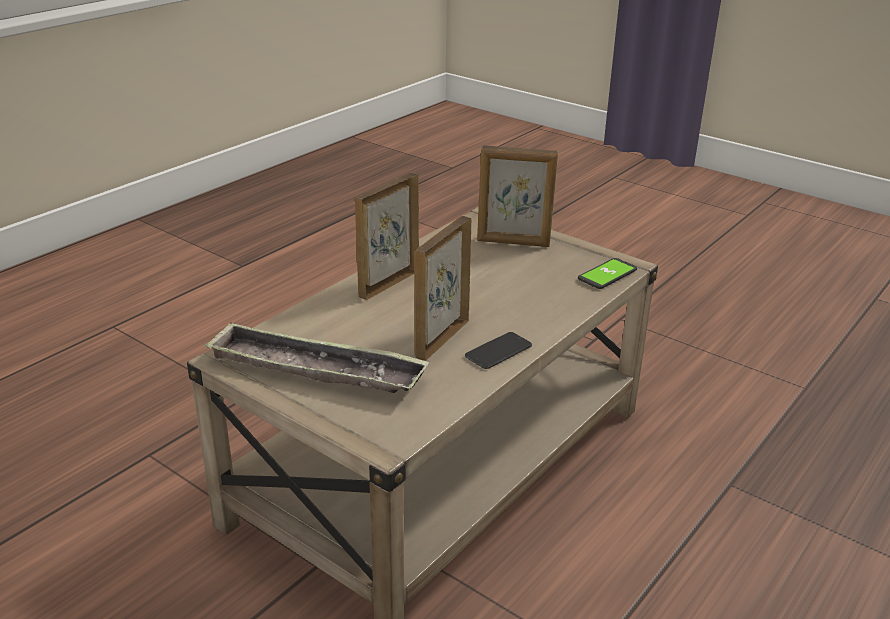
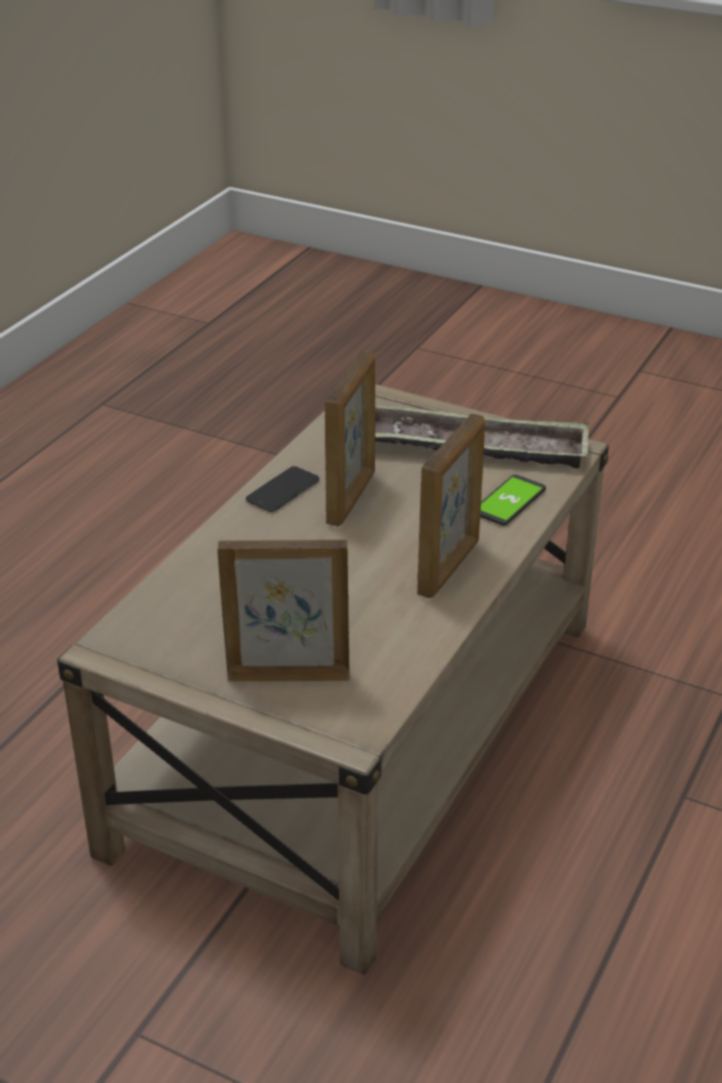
camera: 170 degrees right, 5 degrees up
(607, 274) = (140, 621): phone -> phone (509, 501)

